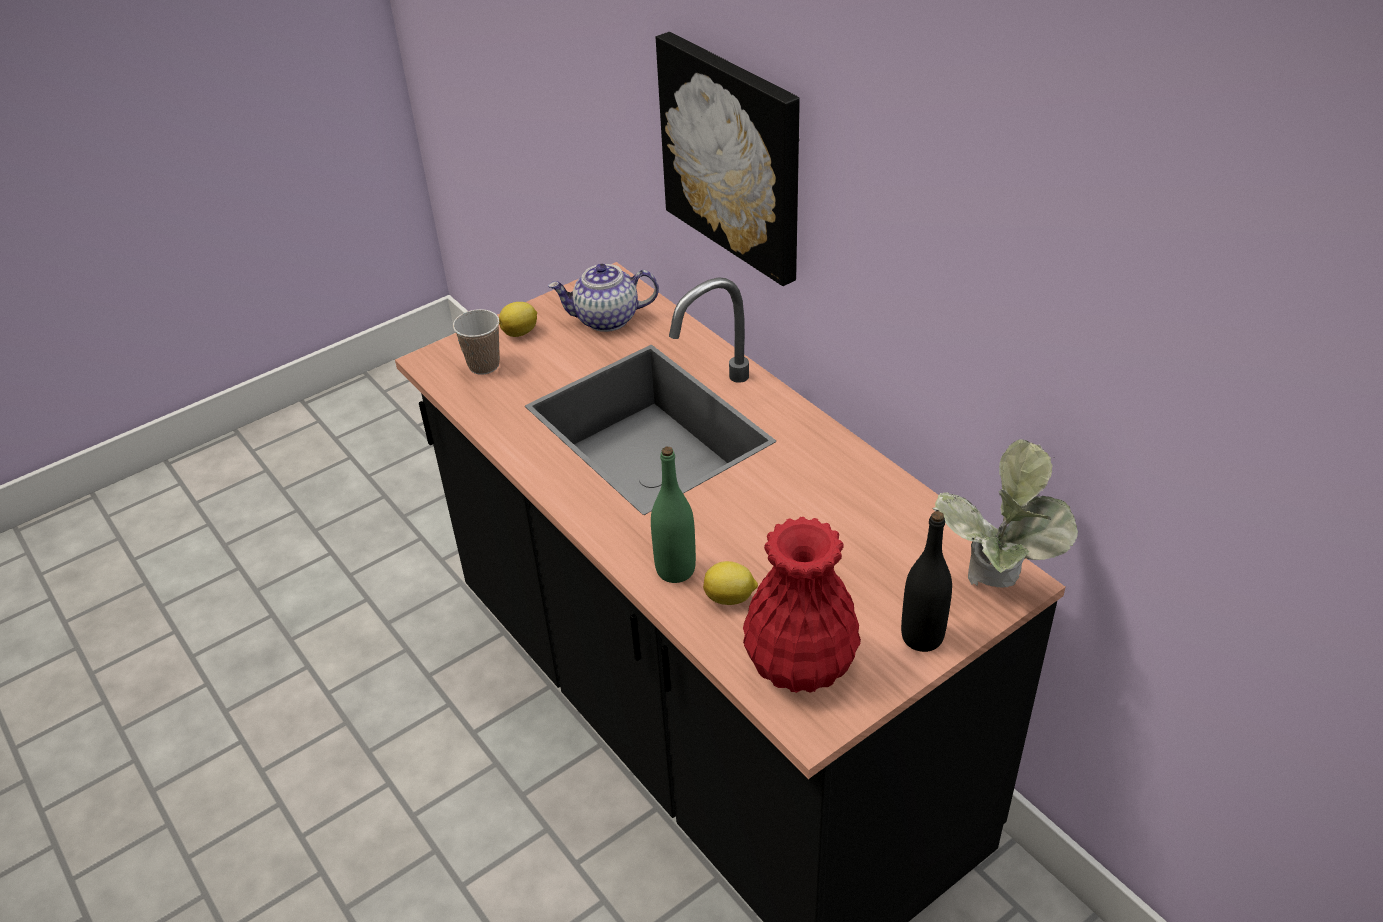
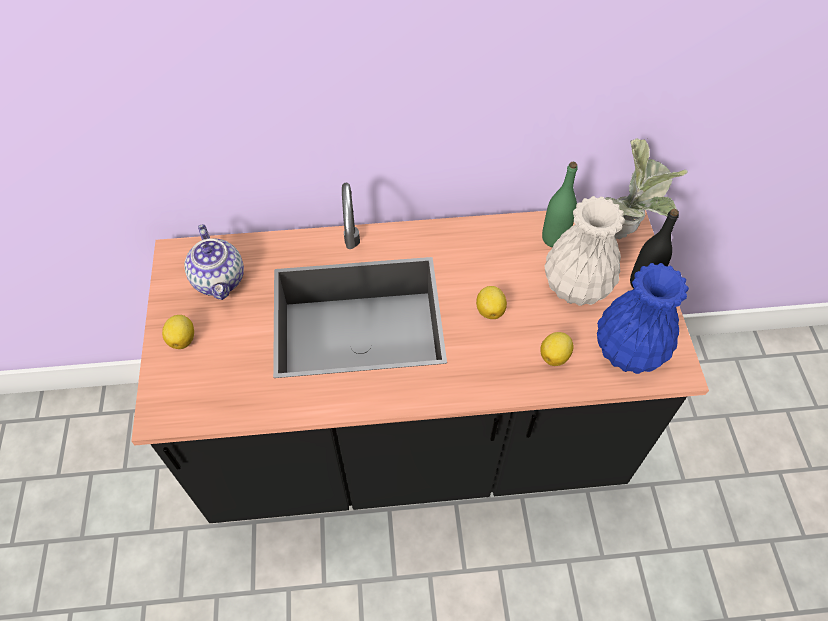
camera: 60 degrees left, 15 degrees up
(484, 365) = (200, 381): cup -> none
(606, 319) = (220, 280): teapot -> teapot turned 45 degrees counterclockwise
(675, 570) = (511, 371): green bottle -> green bottle (554, 238)
(735, 155) = (289, 94): picture -> none
(746, 517) = (490, 310): none -> lemon
(798, 663) = (628, 351): red vase -> blue vase
(854, 574) = (575, 285): none -> white vase

